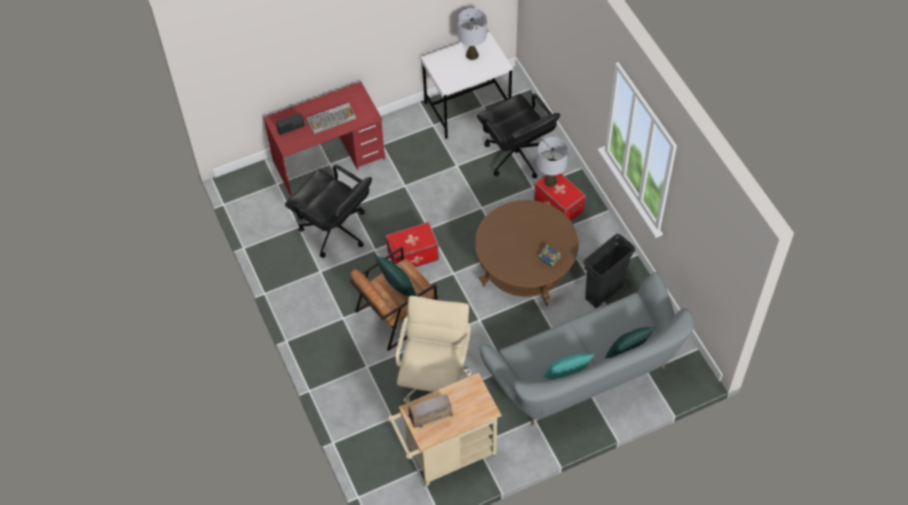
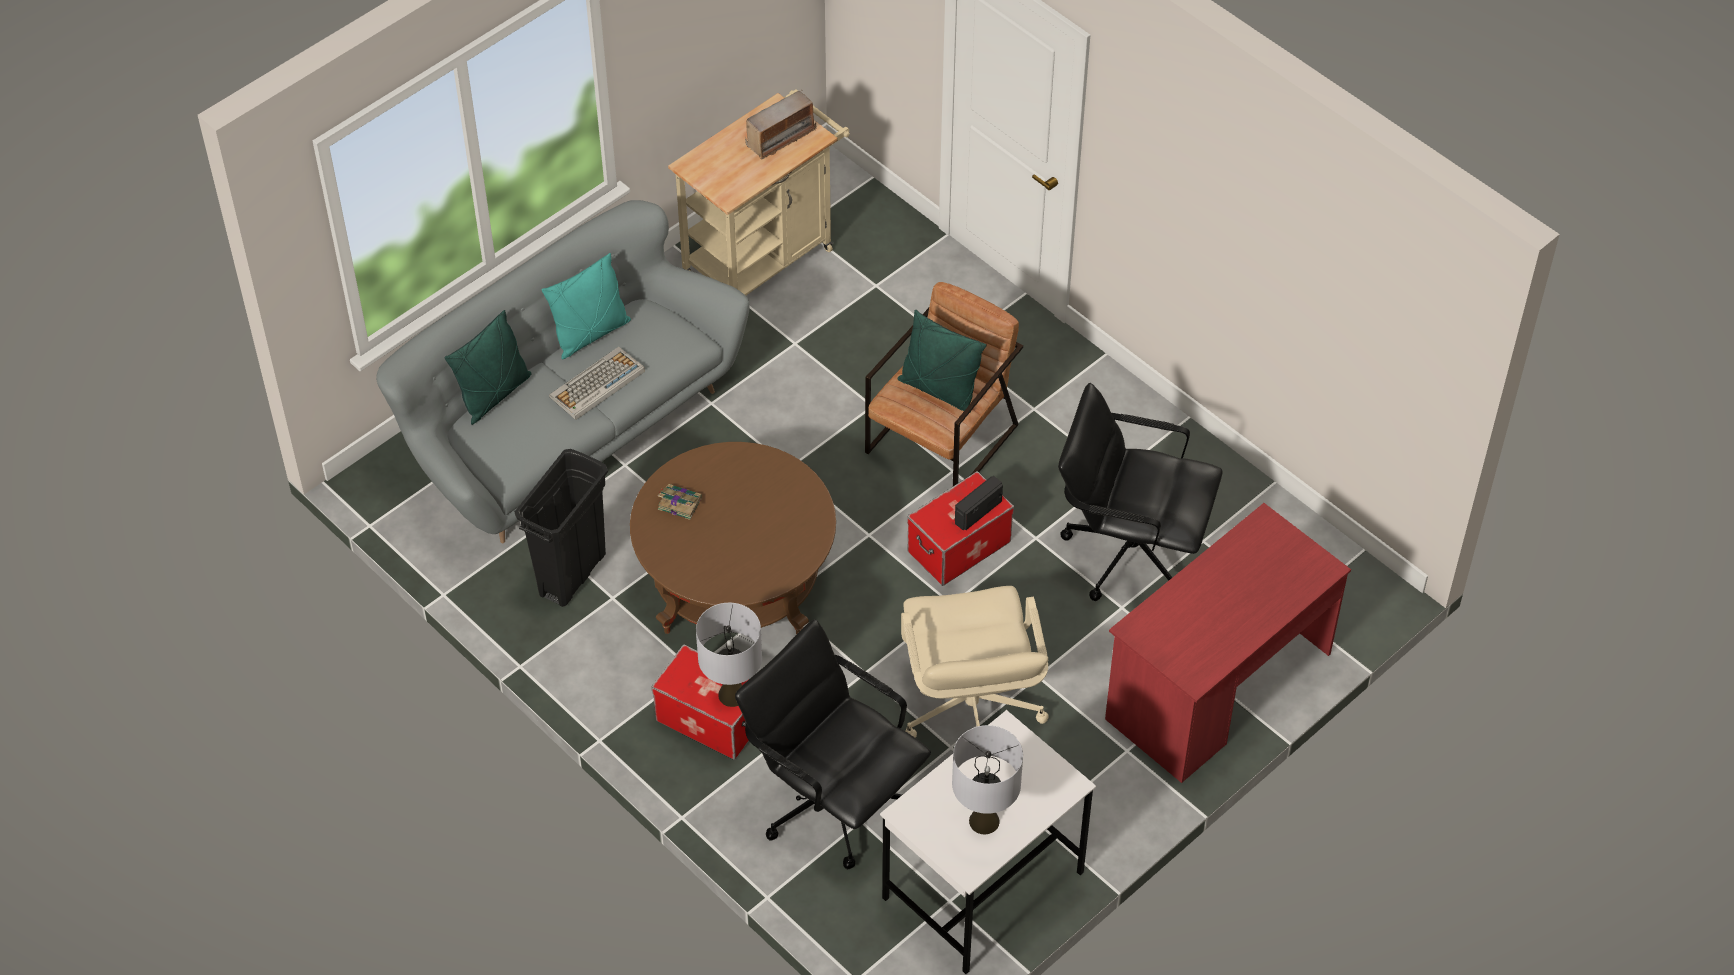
camera: 160 degrees right, 5 degrees down
(291, 128) = (1280, 560): radio -> radio (977, 512)
(331, 118) = (1212, 602): keyboard -> keyboard (597, 385)
(434, 378) = (830, 358): beige office chair -> beige office chair (970, 713)

